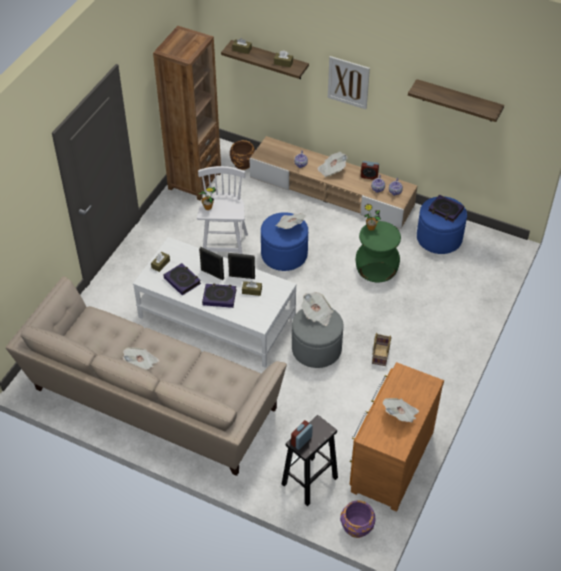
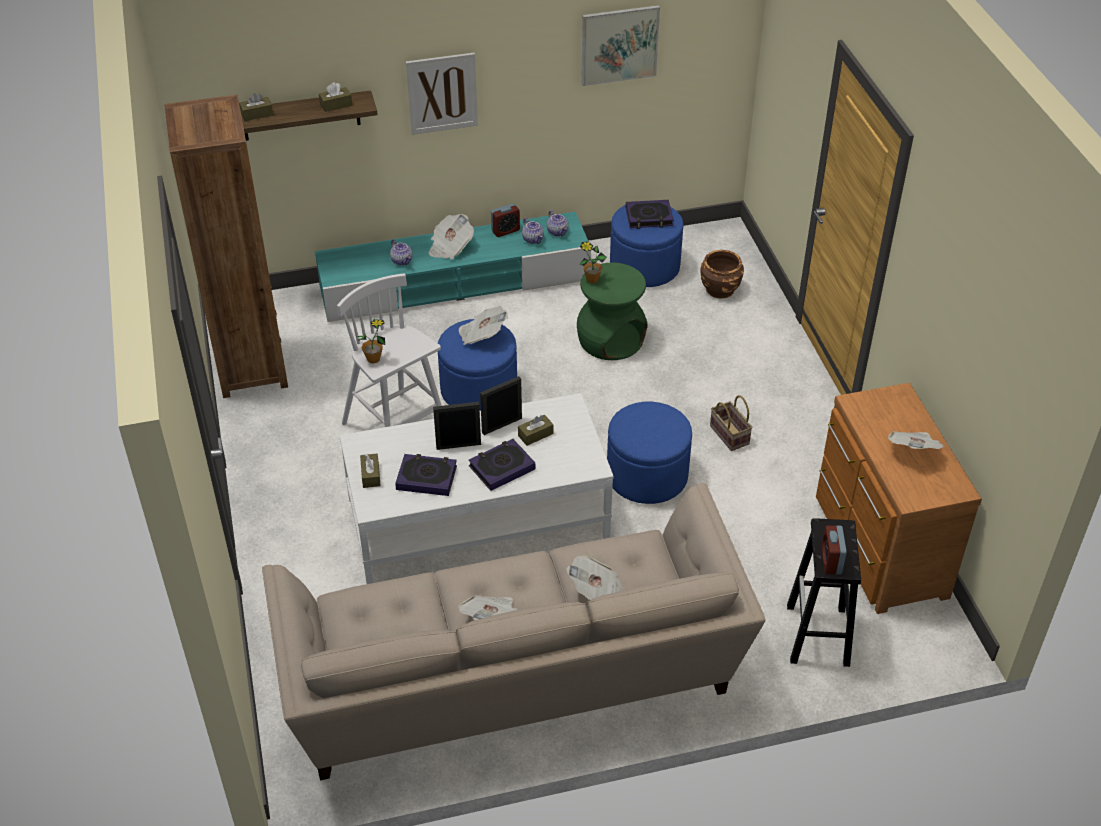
camera: 40 degrees left, 5 degrees down
(243, 164) = (297, 311): brown planter -> brown planter (720, 289)
(316, 349) = (647, 476): grey ottoman -> blue ottoman
(317, 314) = (638, 418): newspaper -> newspaper (597, 592)
(332, 192) = (455, 283): beige tv stand -> turquoise tv stand
(356, 527) = (930, 649): purple planter -> none
(458, 101) = (619, 45): shelf -> picture

